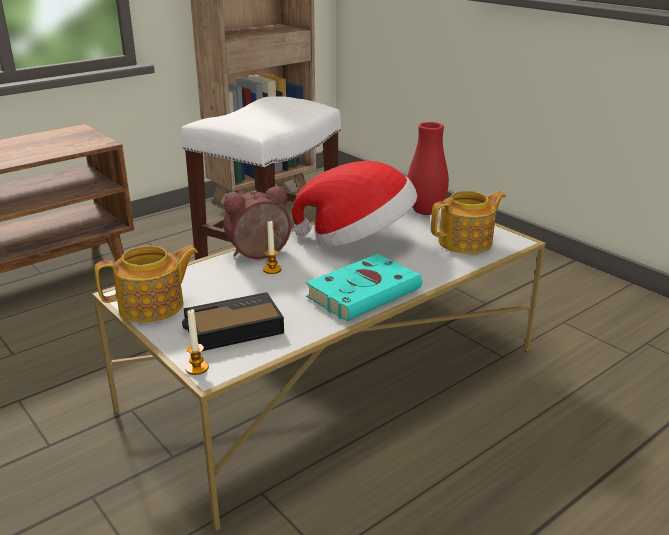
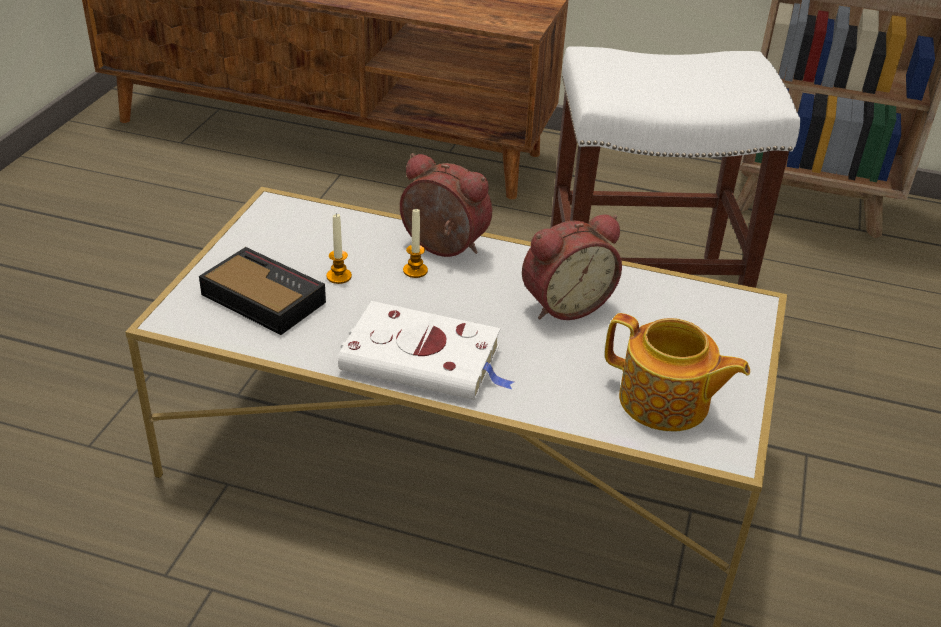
camera: 55 degrees right, 10 degrees up
(153, 306) = (265, 231): teapot -> none
(197, 368) = (171, 307): candle -> candle (339, 276)
(358, 239) = (564, 304): hat -> alarm clock
(366, 292) = (425, 360): turquoise book -> white book
(425, 212) = (723, 331): red vase -> none

